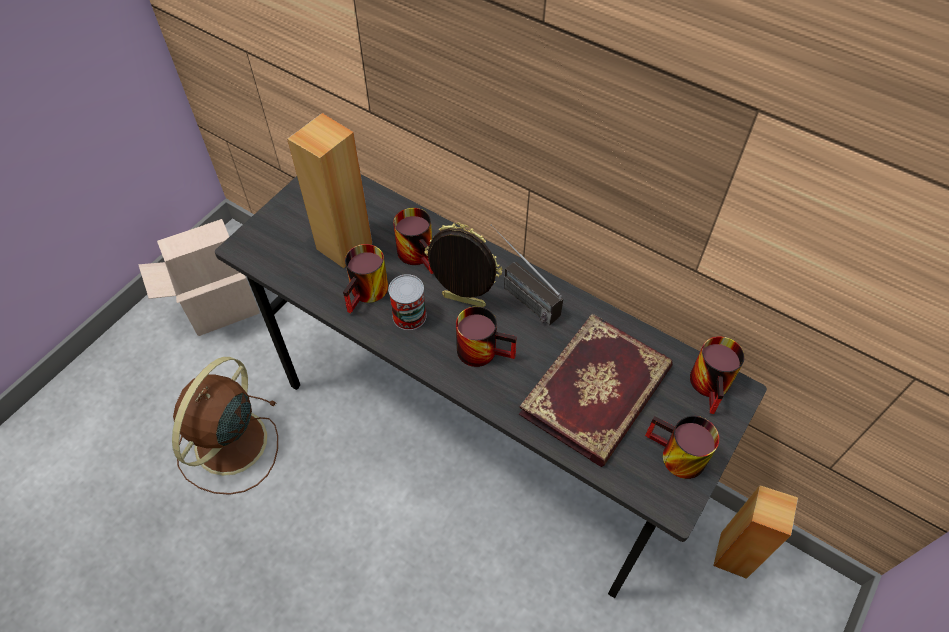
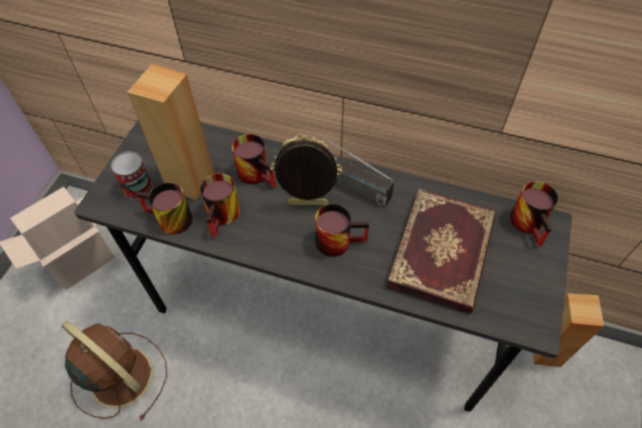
camera: 15 degrees left, 0 degrees up
(229, 445) = (119, 375): brown fan -> brown fan turned 120 degrees clockwise
(409, 316) = (266, 227): can -> can (138, 188)
(674, 457) = (523, 289): mug -> mug (168, 221)

